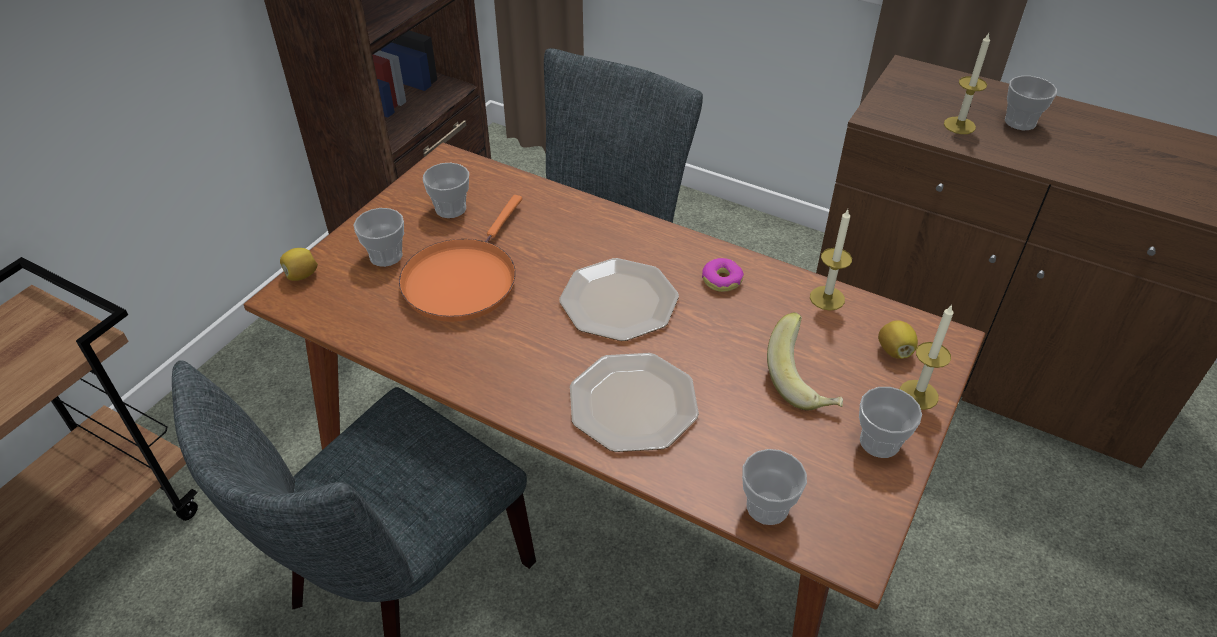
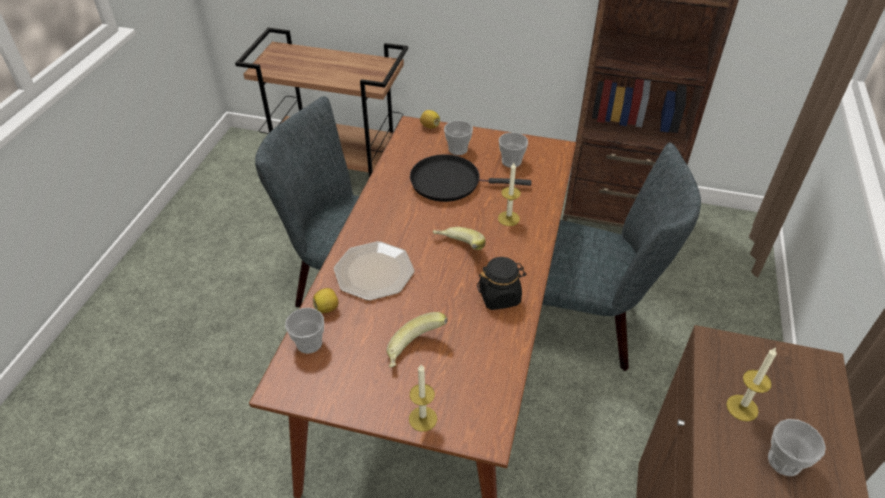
camera: 75 degrees right, 0 degrees up
(463, 280) = (450, 182): orange frying pan -> black frying pan
(618, 301) = (458, 249): plate -> banana
(722, 280) = (500, 296): donut -> black jar
(827, 298) = (505, 357): candle -> candle (508, 218)
(879, 442) = (372, 397): cup -> none
(894, 350) = (463, 402): lemon -> lemon (327, 308)

